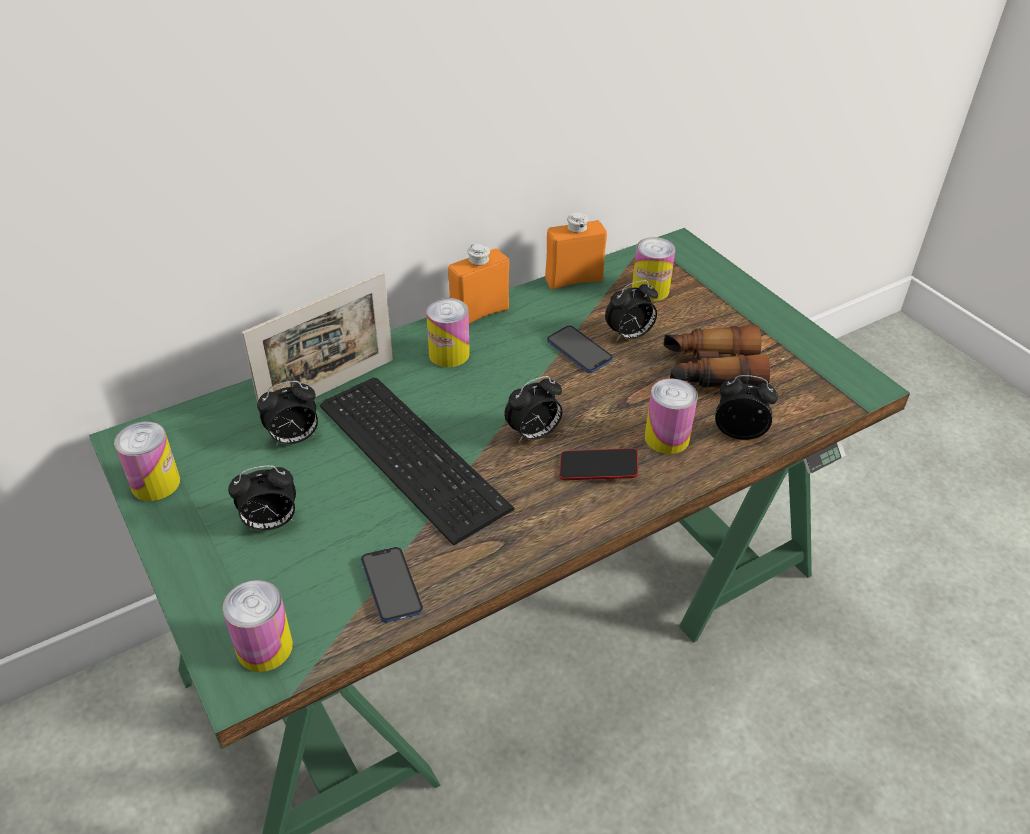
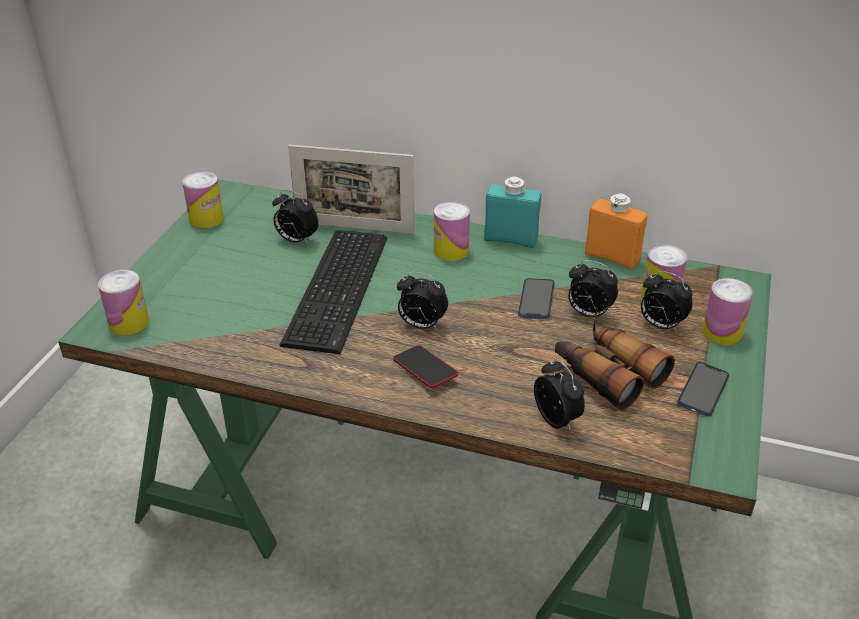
camera: 50 degrees right, 5 degrees down
(270, 523) = (220, 272): alarm clock -> alarm clock (660, 325)
(391, 585) = (220, 341): phone -> phone (703, 390)
(479, 313) = (510, 239): orange bottle -> turquoise bottle
(667, 438) = (500, 386): can -> can (722, 332)

